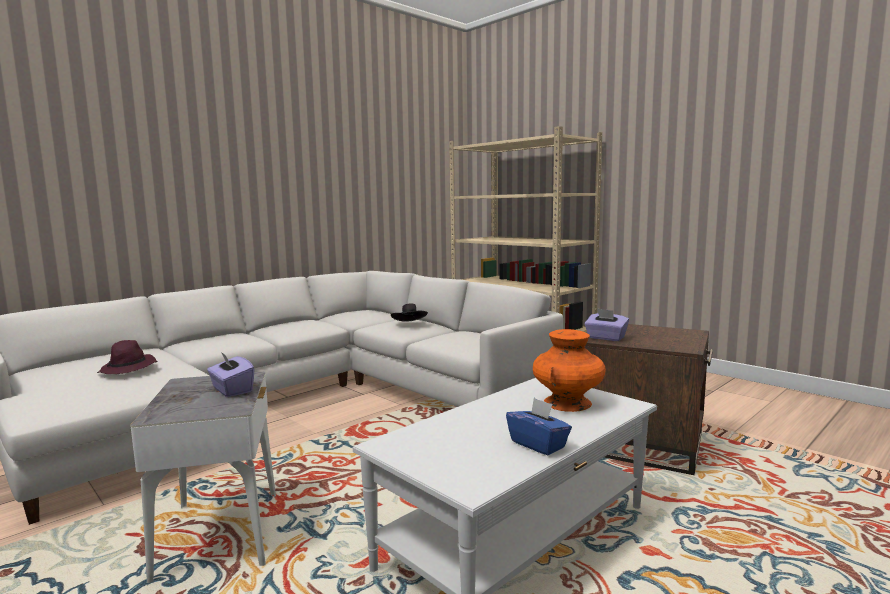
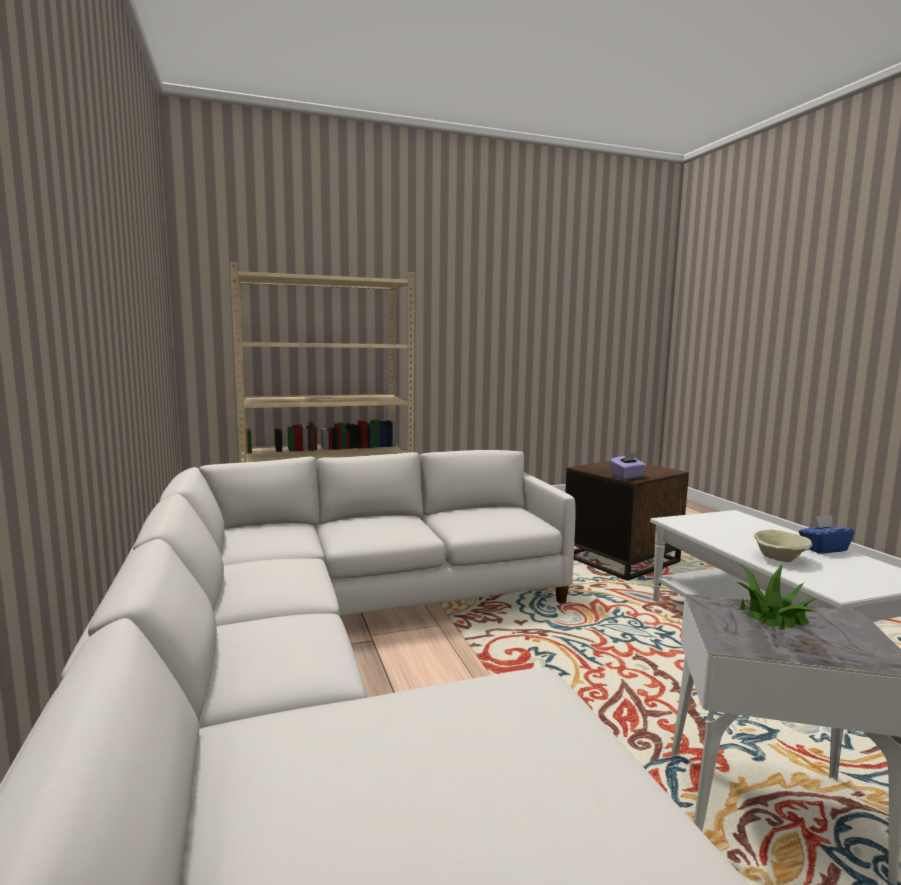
camera: 65 degrees left, 0 degrees up
(129, 369) = (438, 745): purple hat -> none
(231, 390) = (772, 615): purple tissue box -> potted plant
(410, 324) = (389, 523): black hat -> none
(464, 423) = (780, 559): none -> beige bowl
(568, 403) = (730, 525): orange vase -> none

